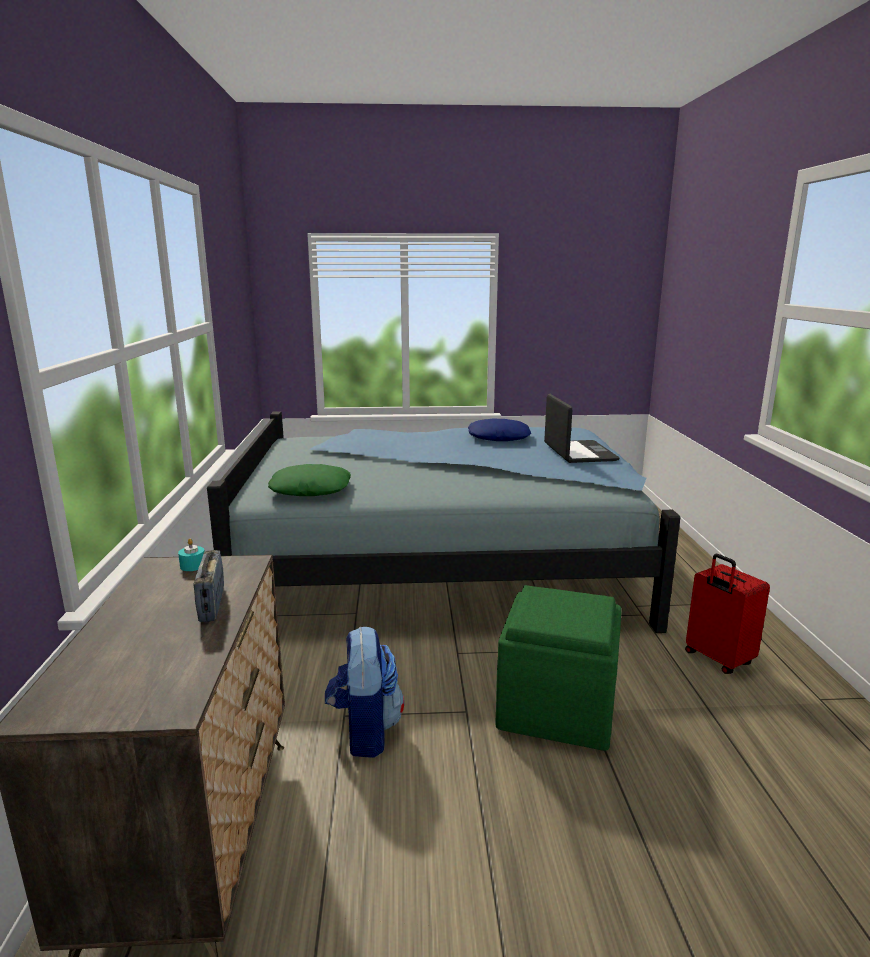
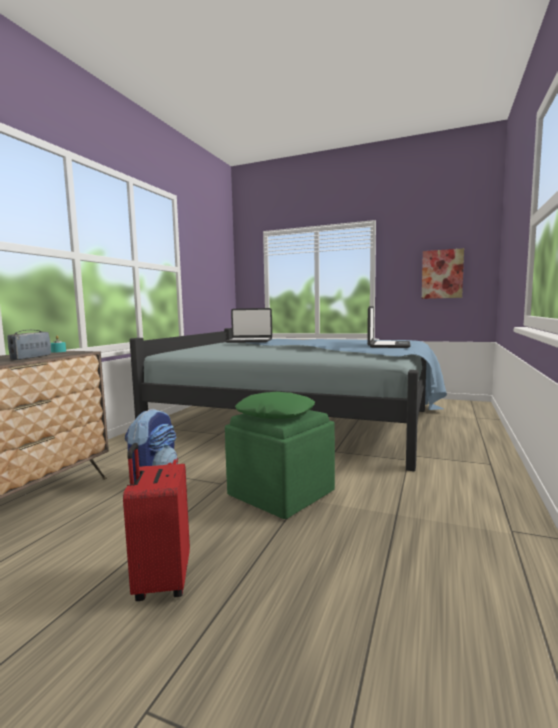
camera: 25 degrees right, 10 degrees down
(311, 489) = (197, 351): green pillow -> green pillow (276, 414)
(350, 447) = (249, 341): none -> laptop
(499, 437) = (348, 341): blue pillow -> none
(589, 322) = (442, 274): none -> picture
(717, 659) = (440, 491): red suitcase -> red suitcase (161, 581)

